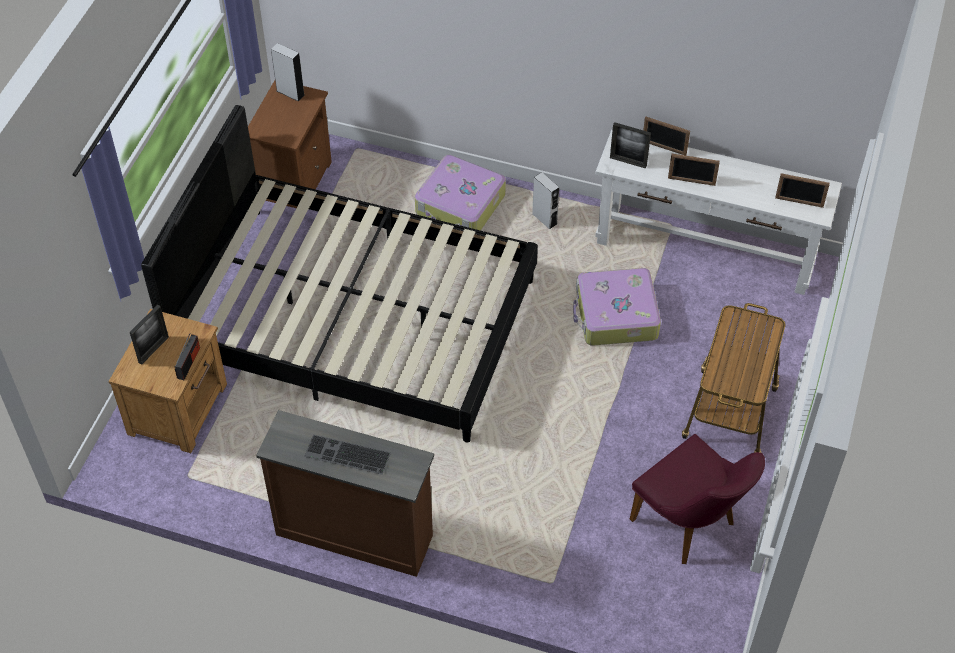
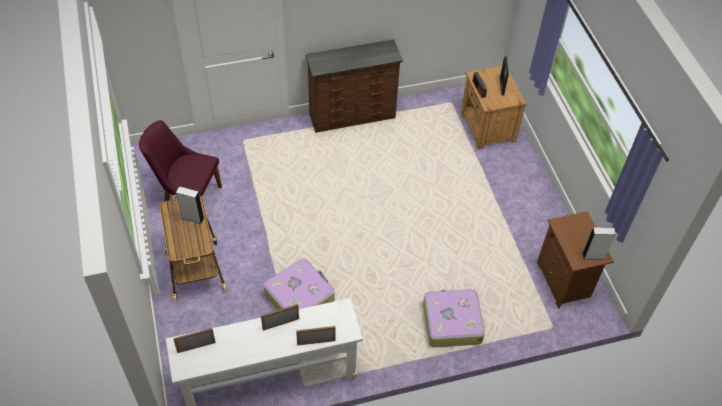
camera: 145 degrees right, 0 degrees up
(346, 456) = (352, 56): keyboard -> none
(355, 319) = (446, 215): black bed -> none
(544, 219) = (390, 342): grey speaker -> grey speaker (193, 218)
(628, 162) = (333, 316): picture frame -> none

